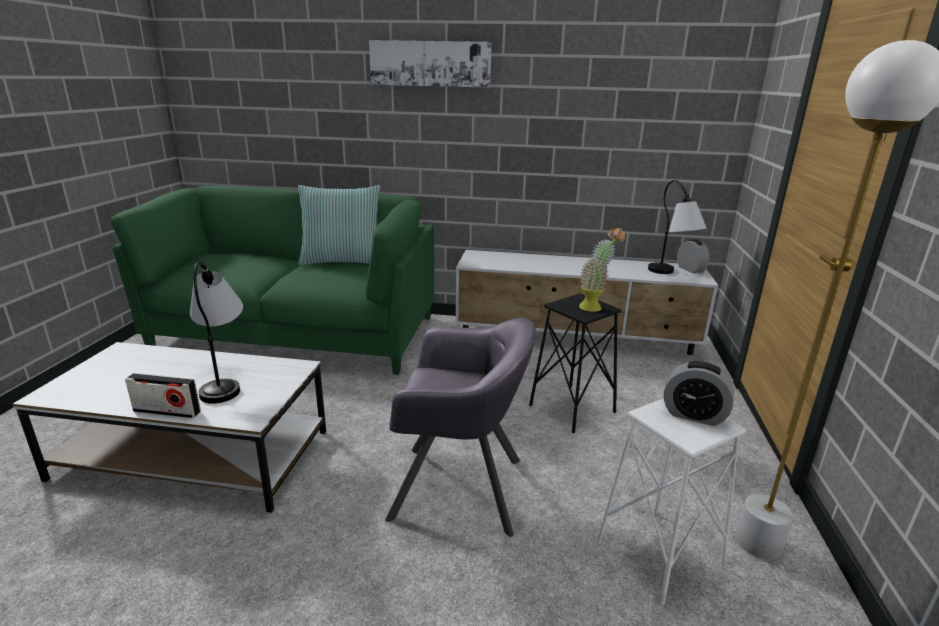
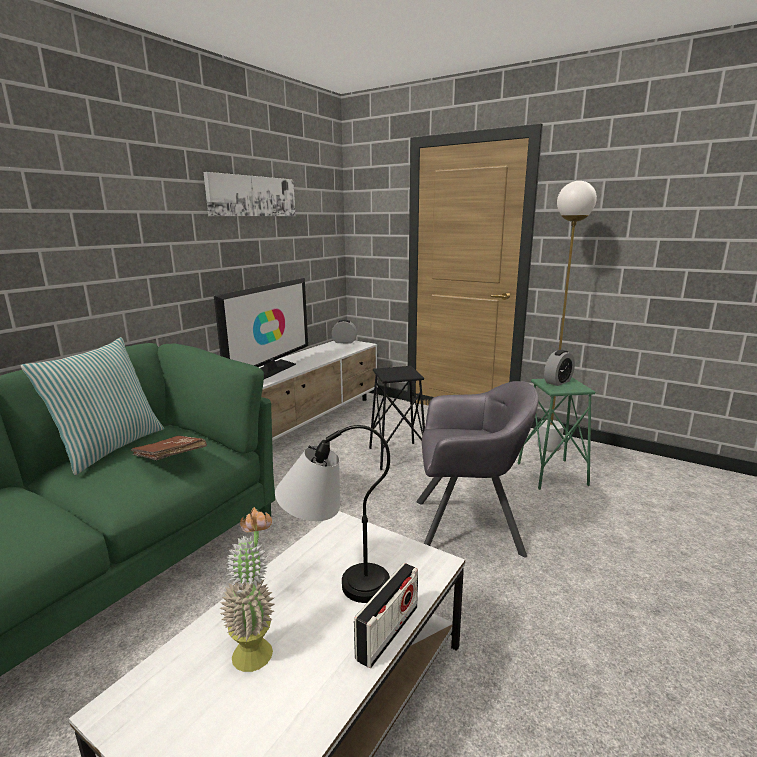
camera: 65 degrees left, 5 degrees down
(332, 279) = (170, 459): none -> brown book
(430, 64) = (118, 188): picture -> picture (252, 196)
(459, 488) = (468, 527): grey armchair -> grey armchair turned 60 degrees clockwise
(541, 262) = (269, 370): none -> television
(595, 307) = (402, 369): potted plant -> potted plant (256, 645)
(659, 554) = (552, 474): white stool -> green stool
(670, 275) = (348, 348): table lamp -> none

